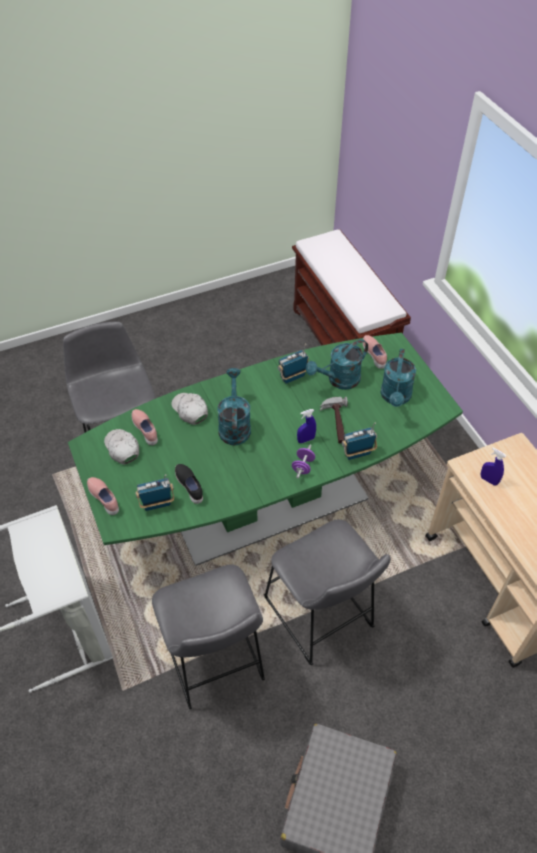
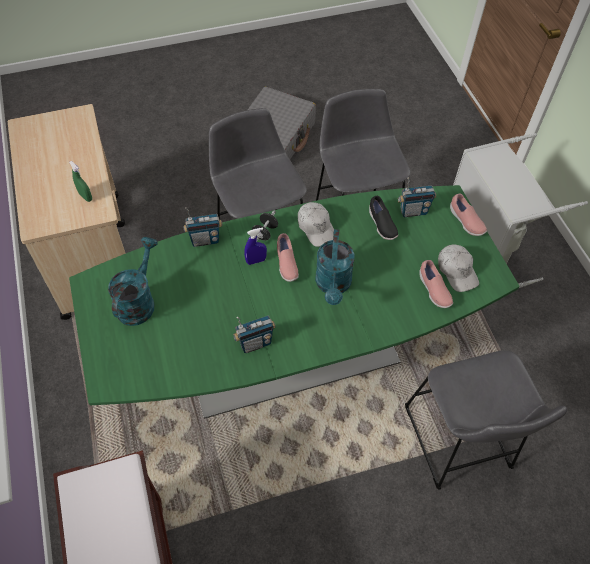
camera: 175 degrees left, 5 degrees up
(190, 410) = (384, 310): white cap -> white cap (316, 228)
(303, 466) = (265, 233): purple dumbbell -> black dumbbell
(335, 422) = (218, 277): hammer -> none
(339, 380) = (198, 332): turquoise watering can -> none
(374, 355) = (140, 366): pink shoe -> pink shoe (286, 264)
(488, 480) = (85, 197): blue spray bottle -> green spray bottle

